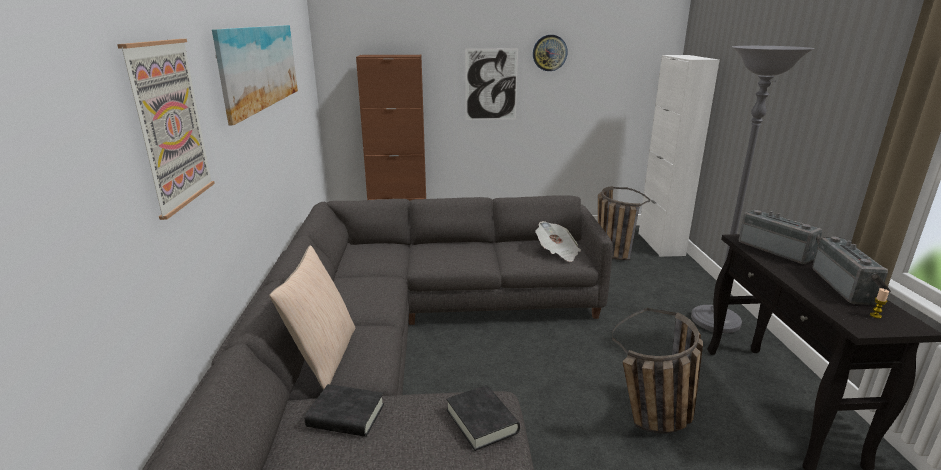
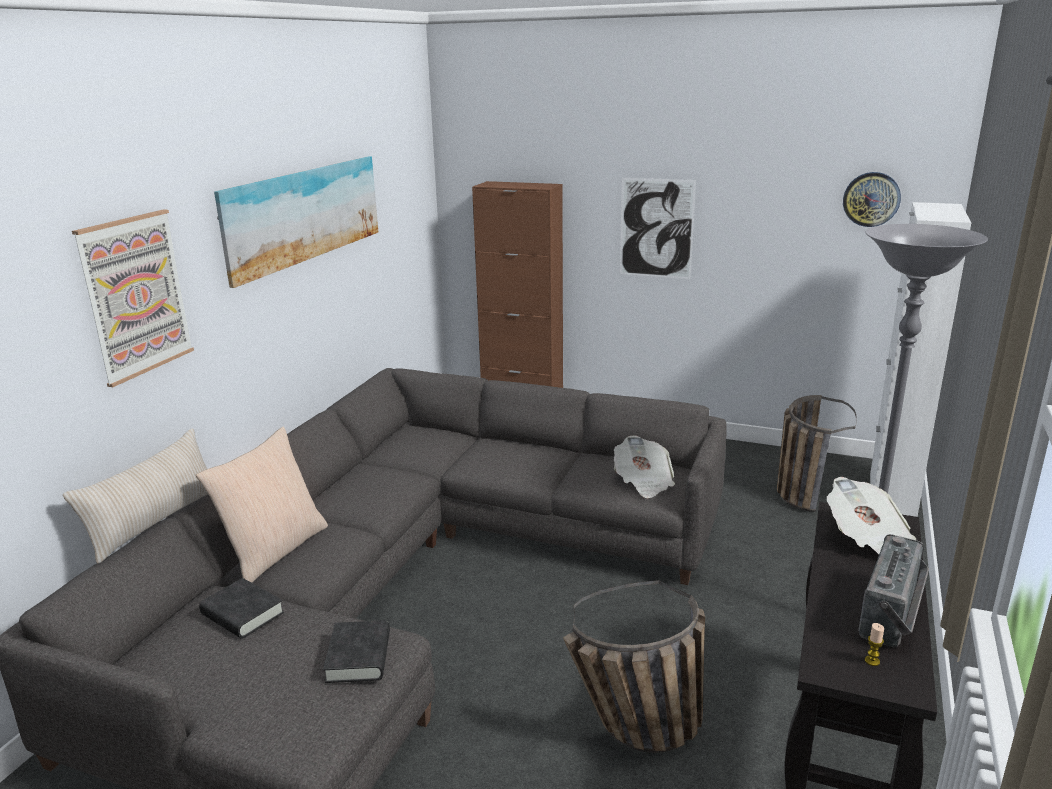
camera: 25 degrees right, 0 degrees up
(225, 351) = (155, 522): none -> beige pillow
(549, 53) = (743, 188): wall clock -> wall clock (871, 199)
(776, 250) = (868, 540): radio -> newspaper

